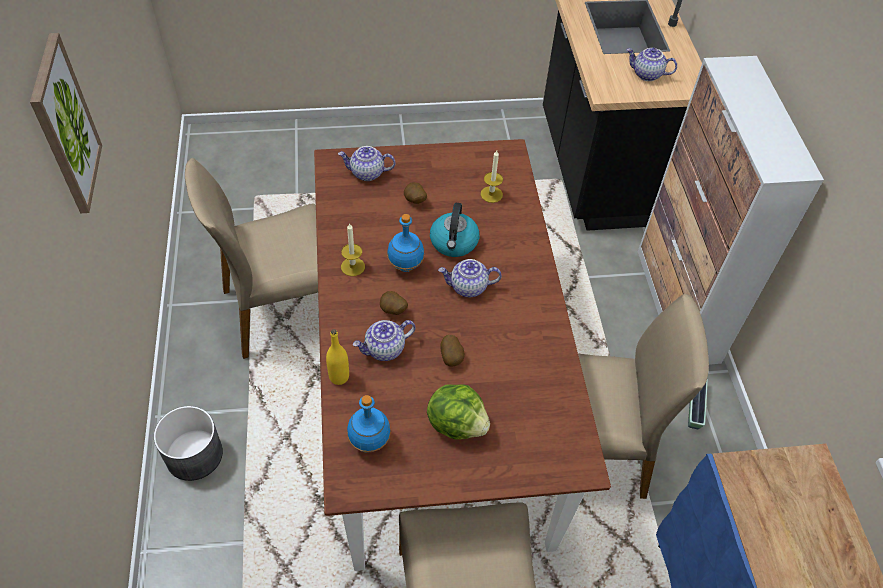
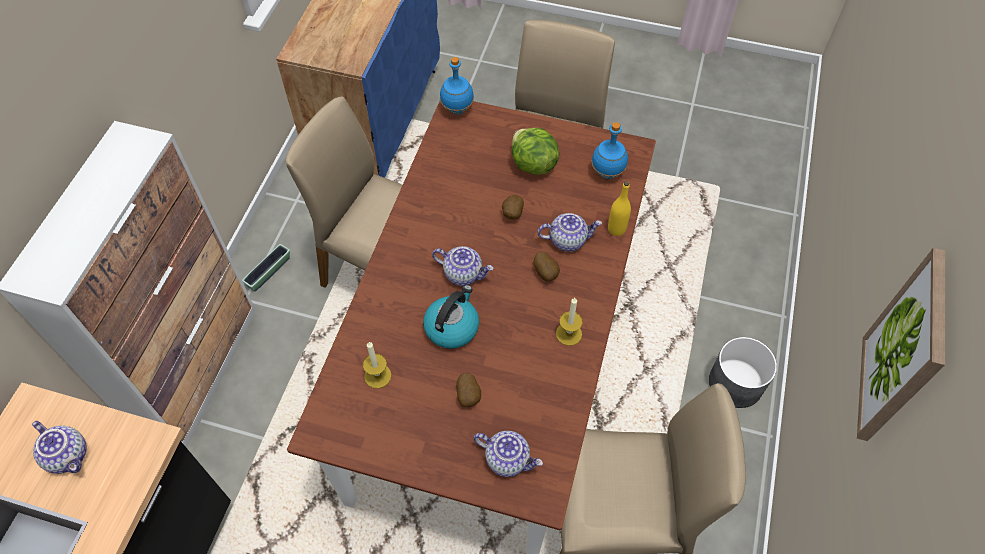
camera: 155 degrees left, 5 degrees up
(406, 265) = (513, 317): blue bottle -> blue bottle (456, 109)

